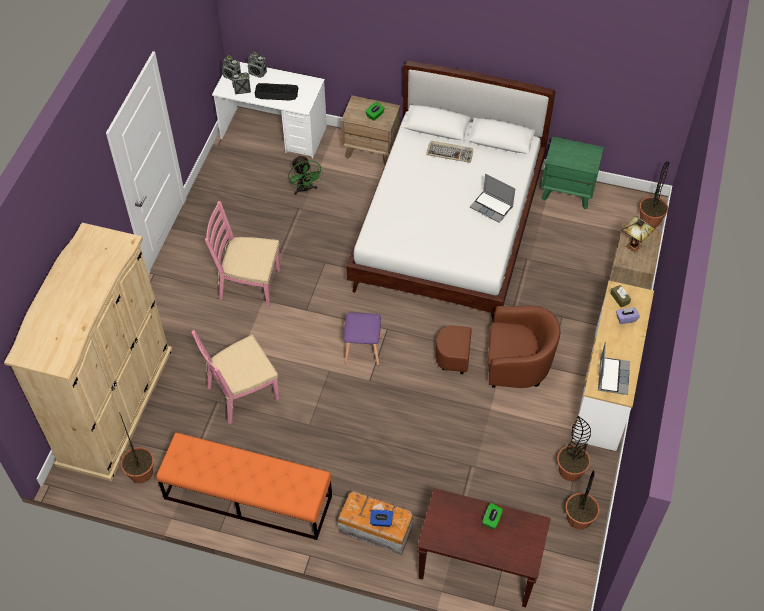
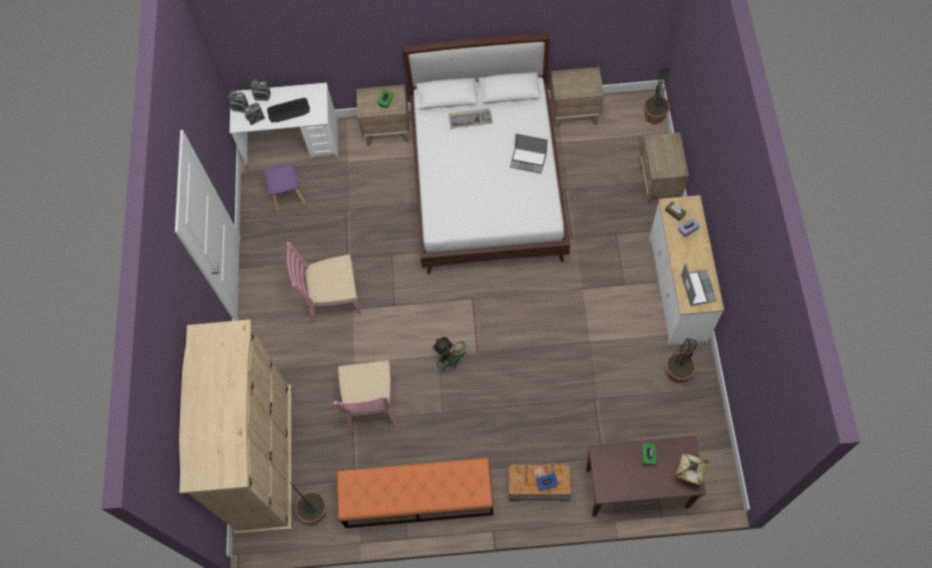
camera: 15 degrees left, 10 degrees up
(242, 393) = (371, 405): pink chair -> pink chair turned 45 degrees counterclockwise
(305, 189) = (344, 189): green fan -> green fan (450, 362)
(362, 350) = (459, 326): purple stool -> purple stool (288, 197)
(501, 364) = (583, 296): brown armchair -> none
(567, 191) = (574, 113): green nightstand -> brown nightstand
(579, 518) = (701, 413): potted plant -> none
(633, 247) = (662, 155): table lamp -> table lamp (687, 477)

